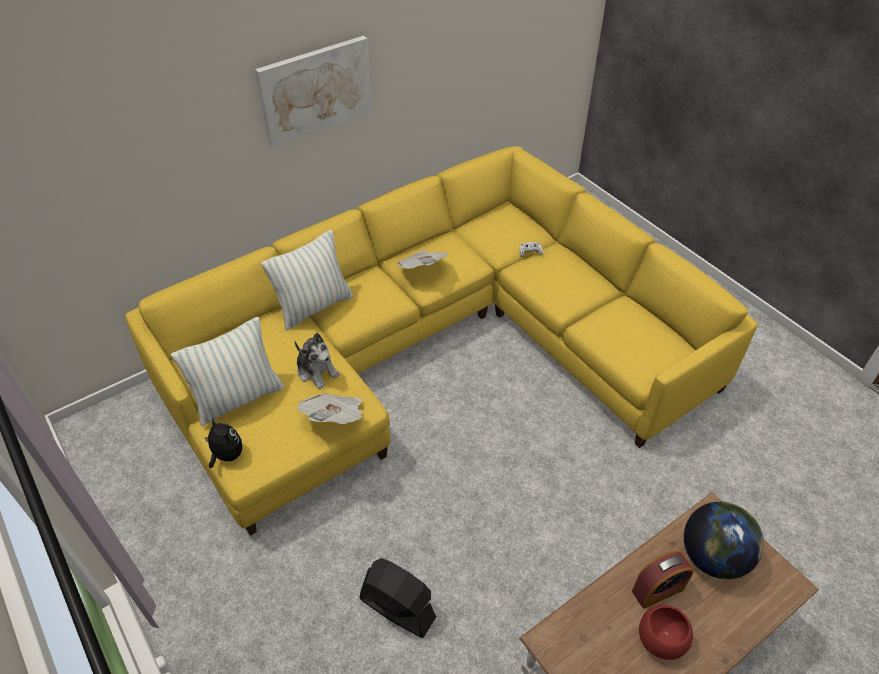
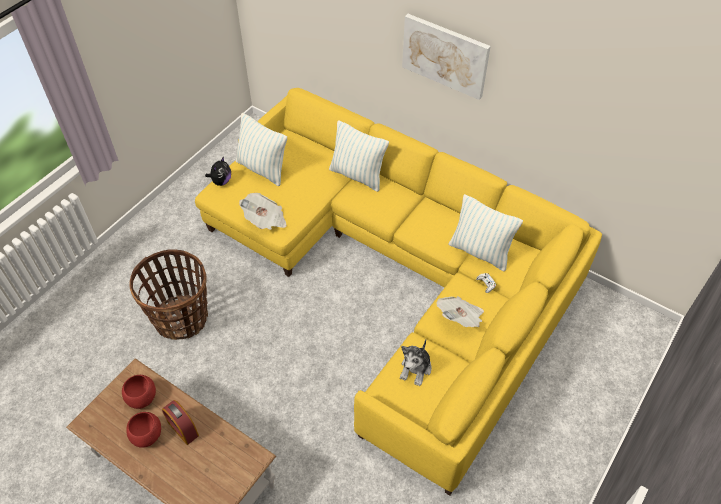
camera: 70 degrees right, 5 degrees up
(317, 371) = (300, 197): plush toy -> plush toy (416, 369)
(397, 608) = (181, 318): black fan -> basket
(422, 269) = (425, 221): newspaper -> newspaper (460, 318)
(485, 243) = (480, 252): none -> pillow
(596, 636) = (142, 397): none -> red bowl
(713, 557) = (217, 461): globe -> none

